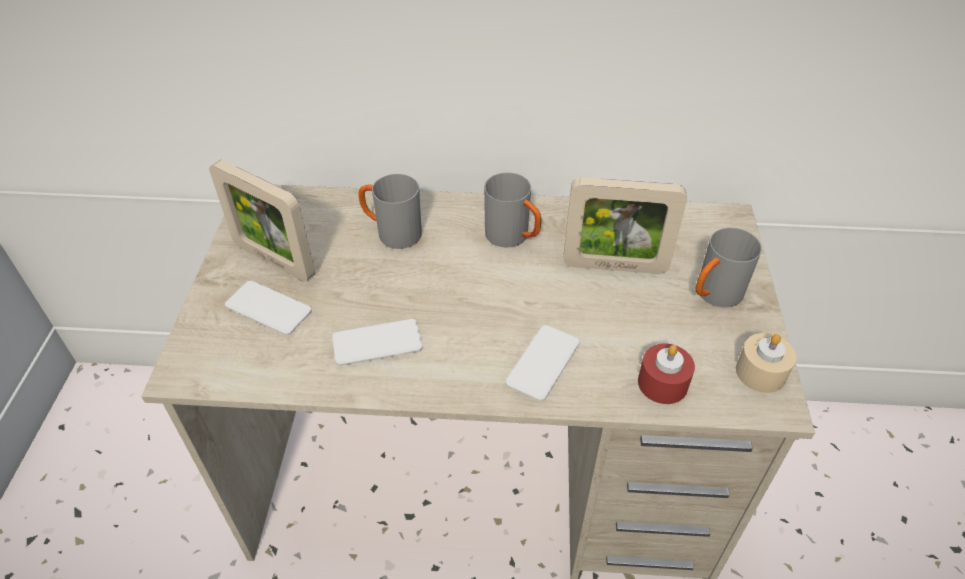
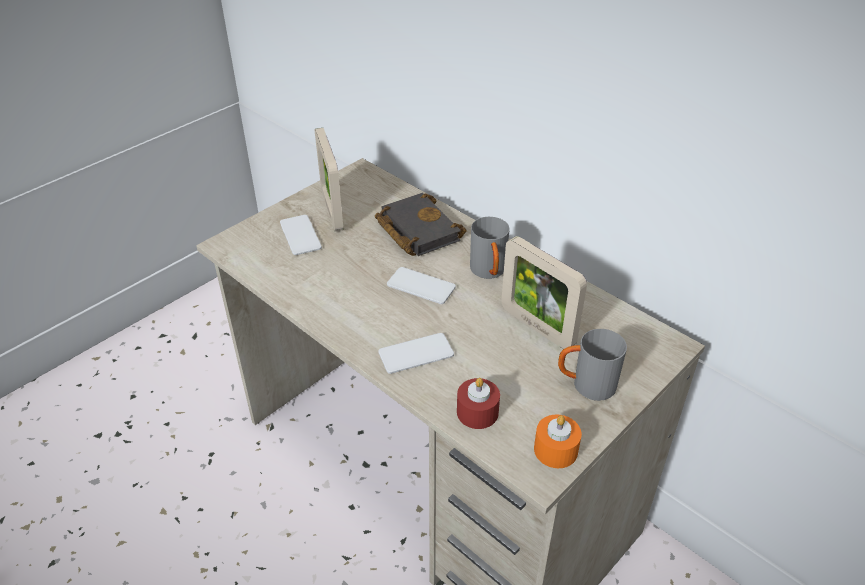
camera: 40 degrees right, 5 degrees down
(377, 343) = (335, 286): phone -> phone (421, 286)
(391, 233) = (416, 230): grey mug -> black book
(760, 372) = (555, 450): beige candle -> orange candle

